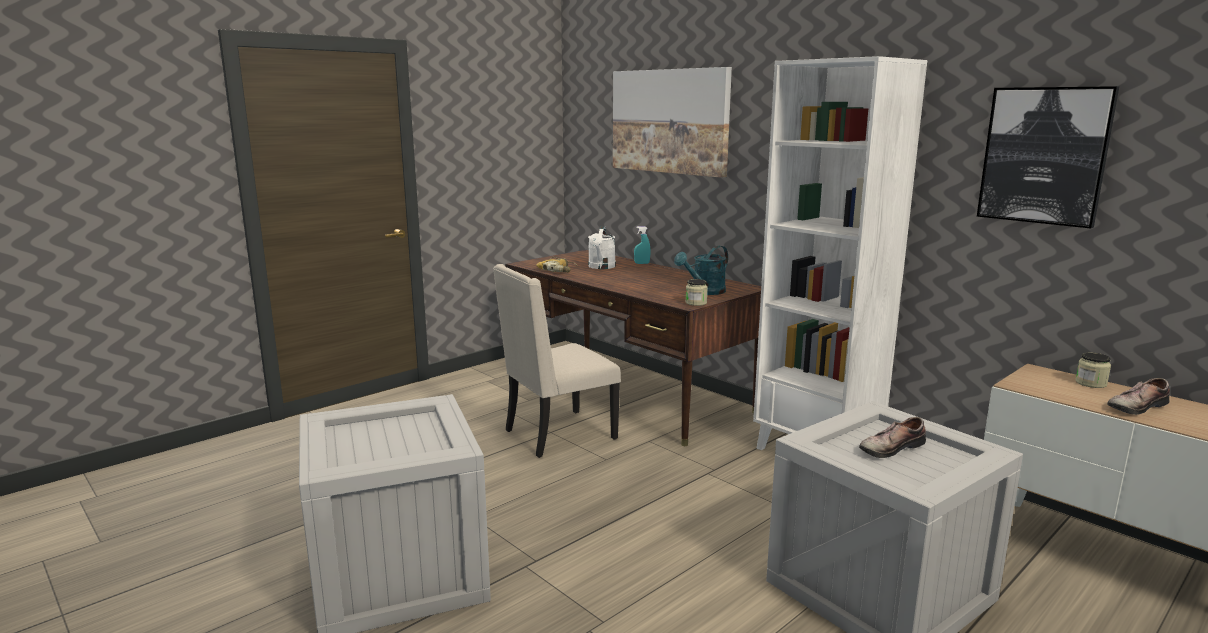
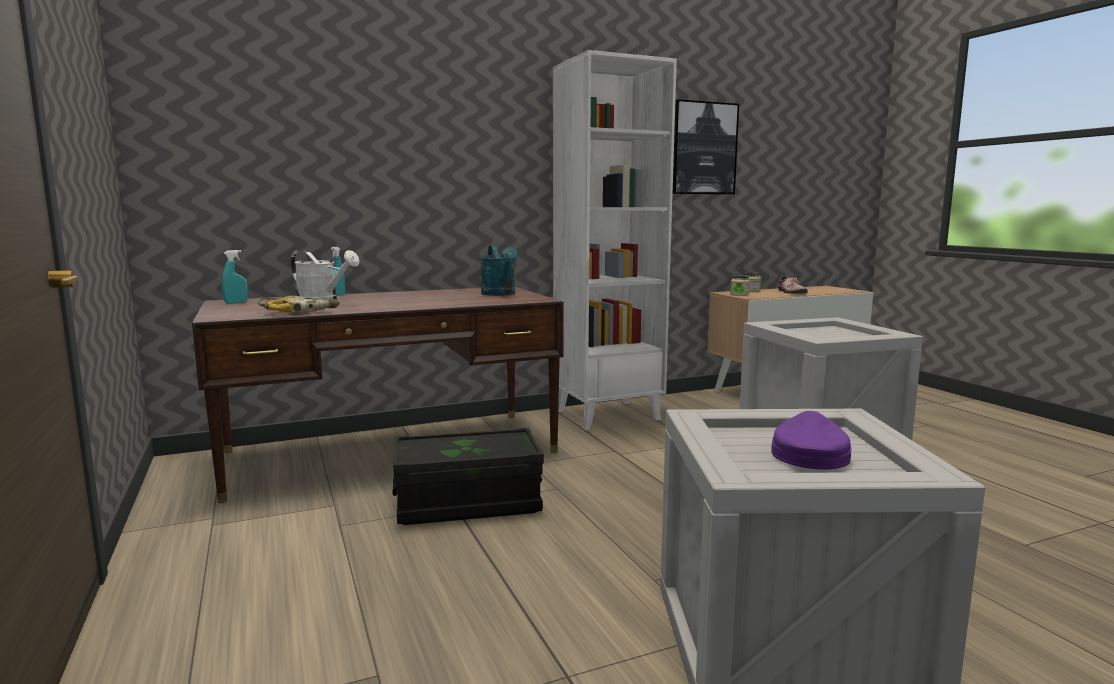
camera: 70 degrees left, 5 degrees down
(381, 442) = (808, 454): none -> purple cap
(557, 435) = (468, 503): beige chair -> black storage box
(580, 255) = (236, 303): none -> turquoise spray bottle
(669, 121) = (351, 114): picture -> none
(696, 303) = (537, 298): jar -> jar (739, 294)
(889, 447) = (818, 334): shoe -> none

